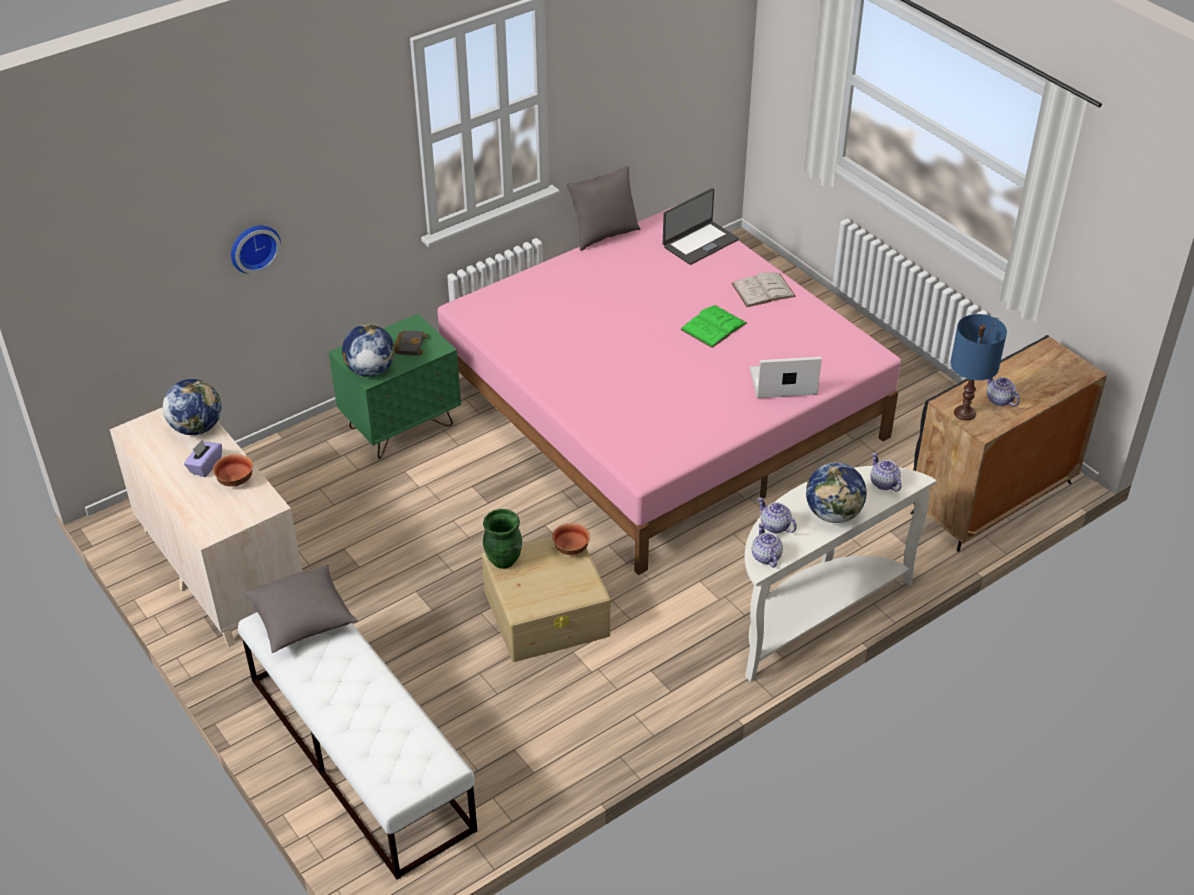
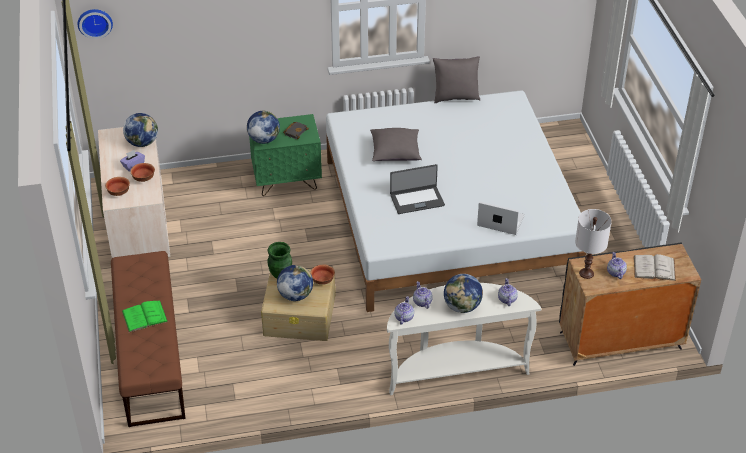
camera: 25 degrees right, 0 degrees up
(208, 514) = (118, 192): none -> bowl
(253, 247) = (210, 46): wall clock -> wall clock (95, 22)
(302, 620) = (143, 268): grey pillow -> grey pillow (395, 153)
(359, 752) = (150, 354): white bench -> brown bench
(545, 583) = (295, 295): none -> globe
(662, 409) = (448, 219): pink bed -> white bed
(699, 243) = (512, 119): laptop -> laptop (417, 200)
(713, 326) = (483, 174): green book -> green book (144, 316)
(763, 290) = (531, 160): white book -> white book (654, 268)
(965, 413) = (586, 273): blue table lamp -> white table lamp

